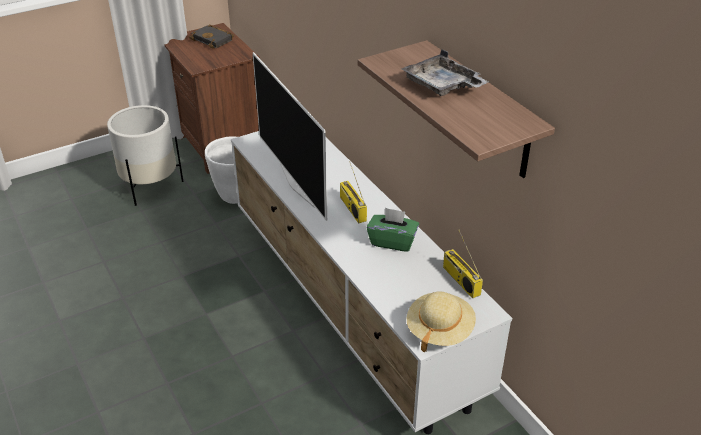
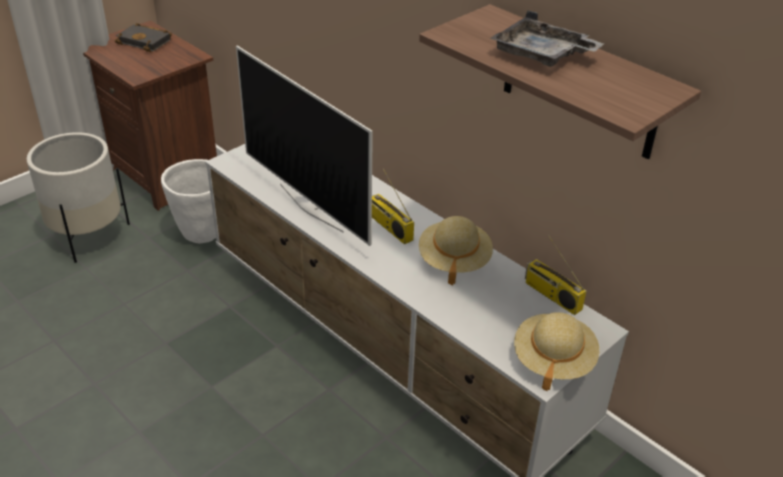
camera: 15 degrees left, 0 degrees up
(392, 241) = (454, 260): green tissue box -> beige hat

